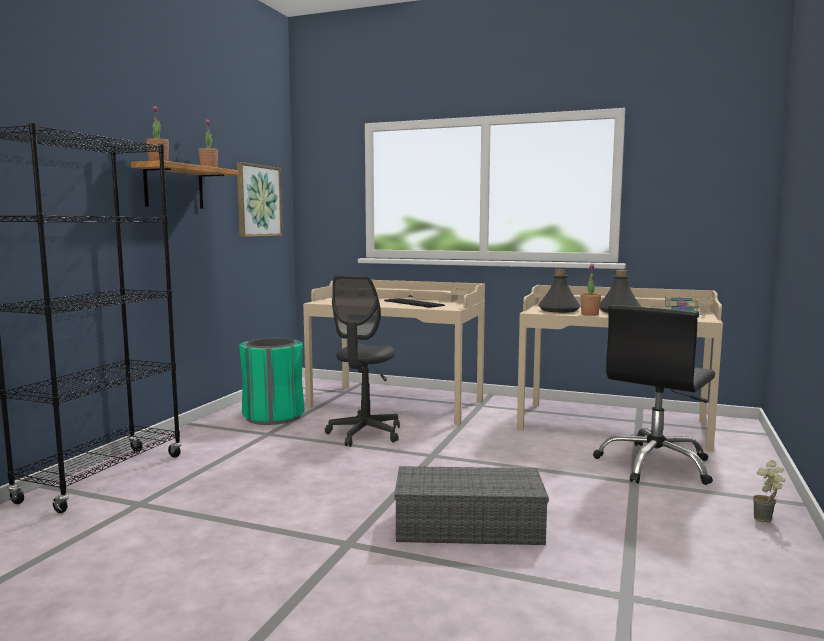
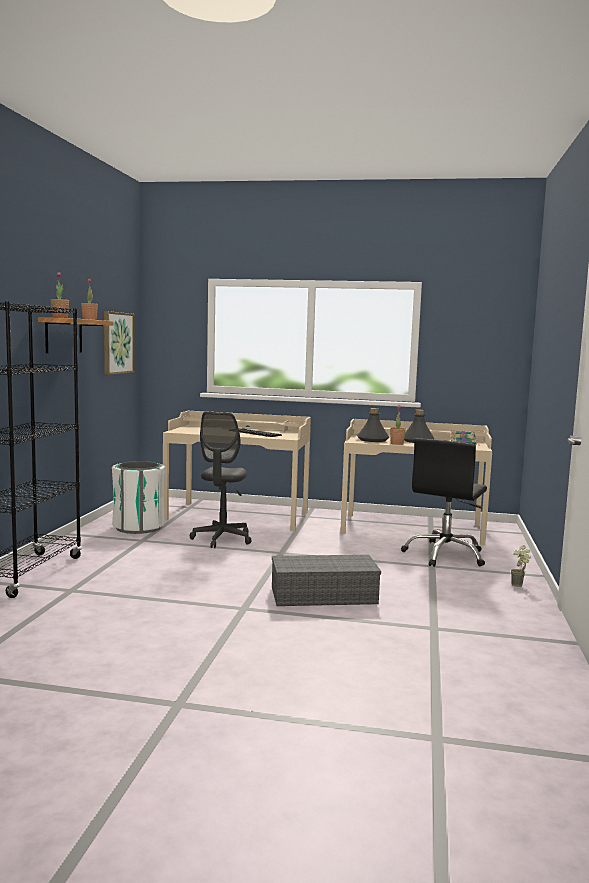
camera: 10 degrees left, 0 degrees up
(273, 416) = (139, 527): green trash can -> white trash can

